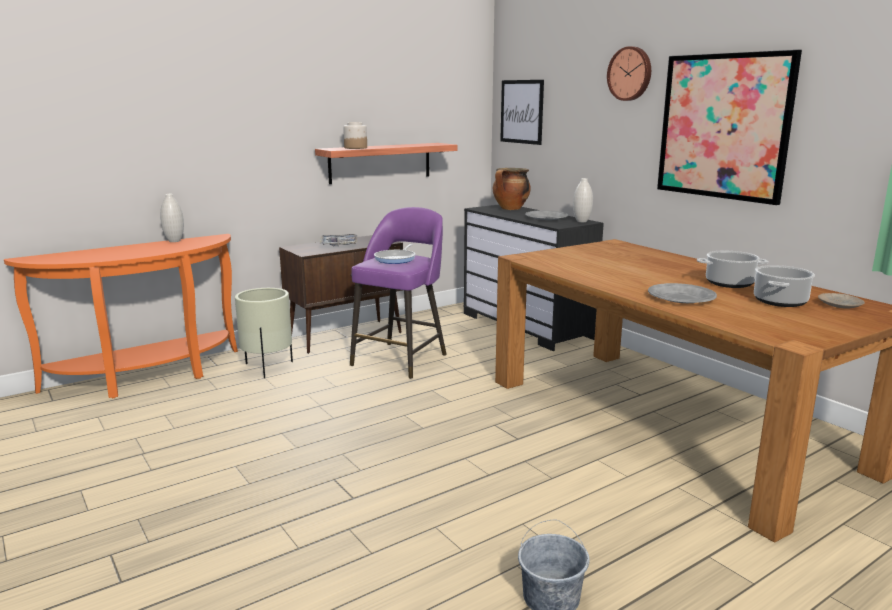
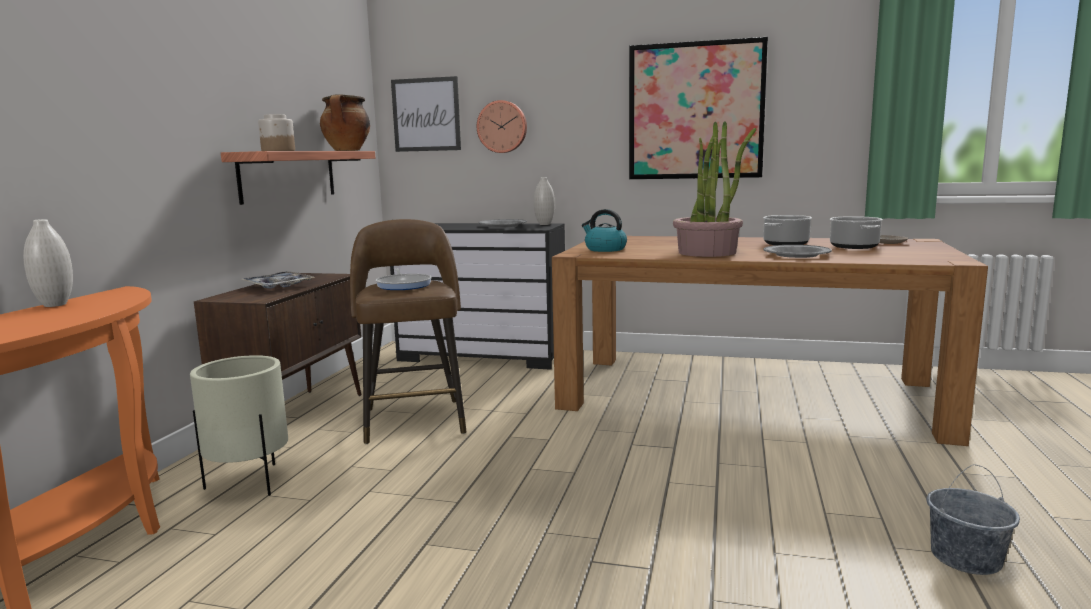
camera: 40 degrees left, 5 degrees down
(401, 359) = (414, 419): purple stool -> brown stool
(510, 209) = (439, 225): cooking pot -> cooking pot (347, 151)
(559, 257) = (604, 249): none -> kettle
(620, 277) = (707, 252): none -> potted plant
(630, 73) = (579, 65): wall clock -> wall clock (502, 127)

